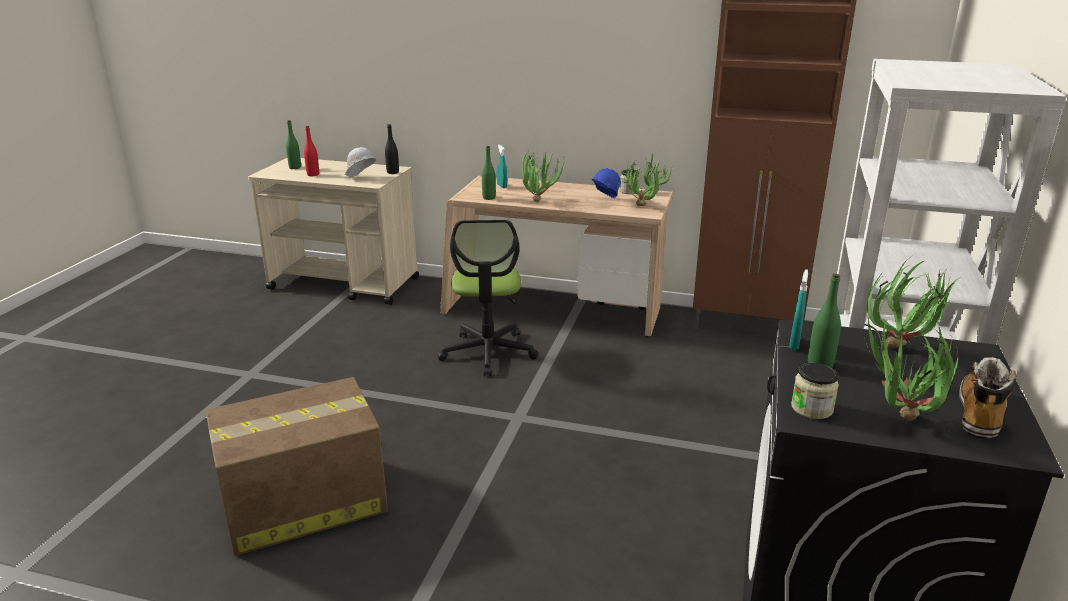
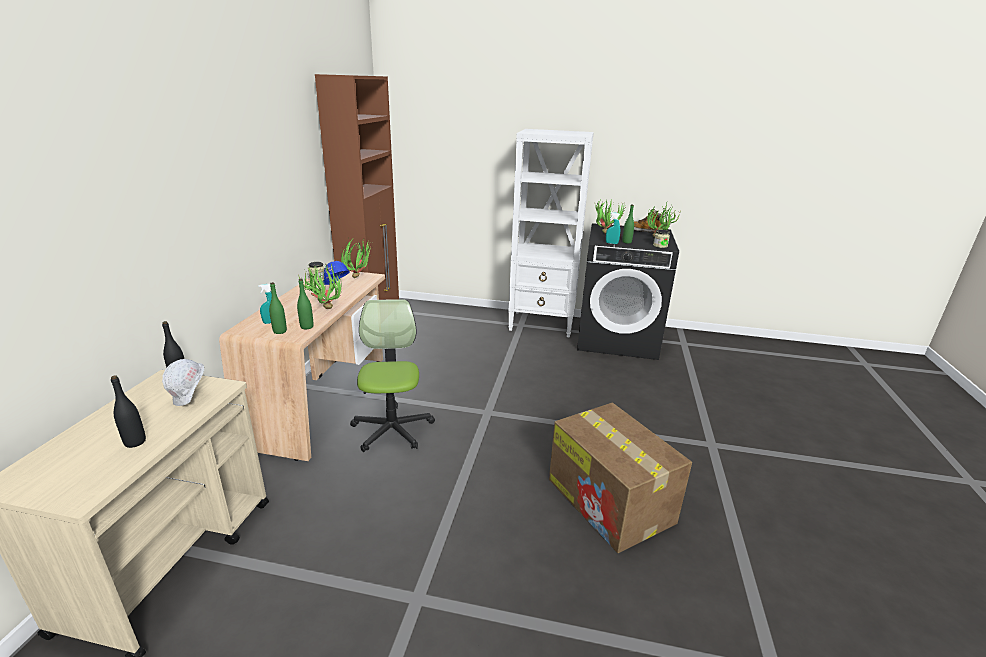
camera: 95 degrees left, 0 degrees up
(295, 167) = (68, 469): green bottle -> green bottle (280, 331)
(313, 174) = (135, 442): red bottle -> black bottle
(488, 352) = (392, 429): office chair -> office chair turned 90 degrees counterclockwise

